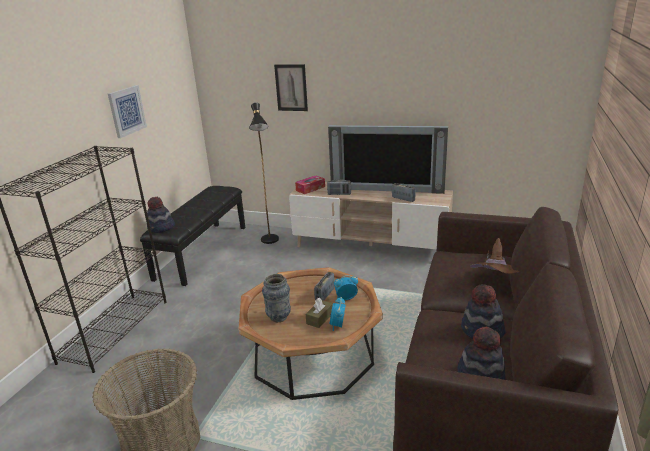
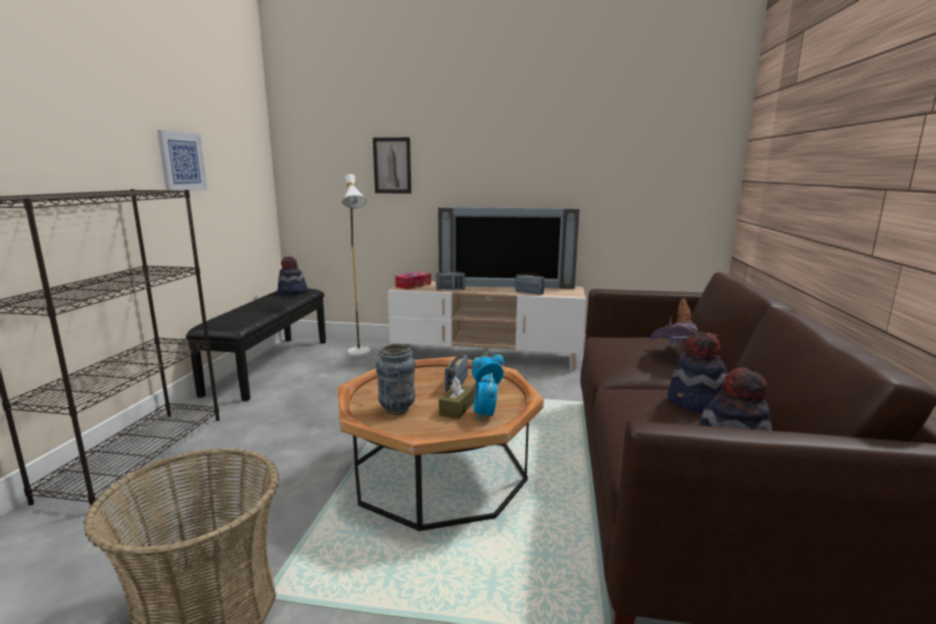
camera: 10 degrees left, 10 degrees down
(161, 228) = (218, 322): hat -> hat (292, 292)
(270, 242) = (360, 355): black floor lamp -> white floor lamp

